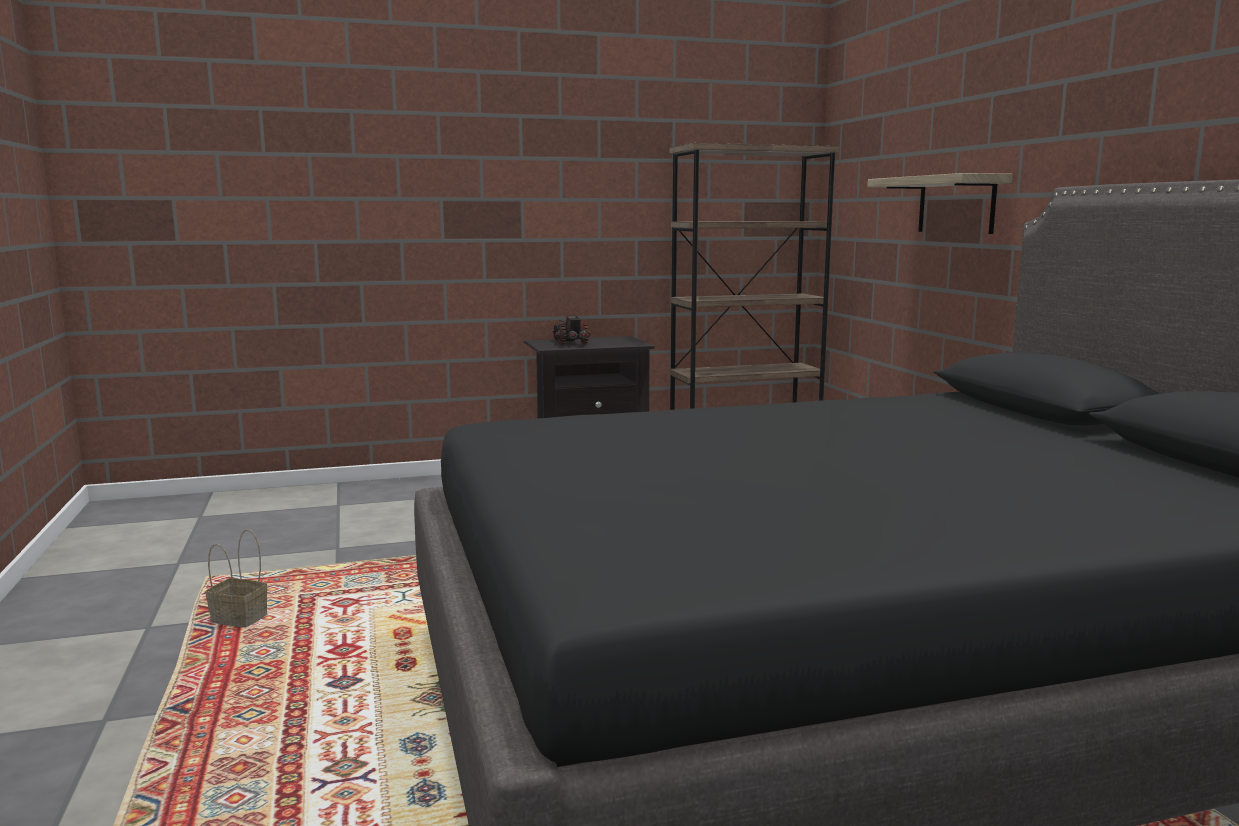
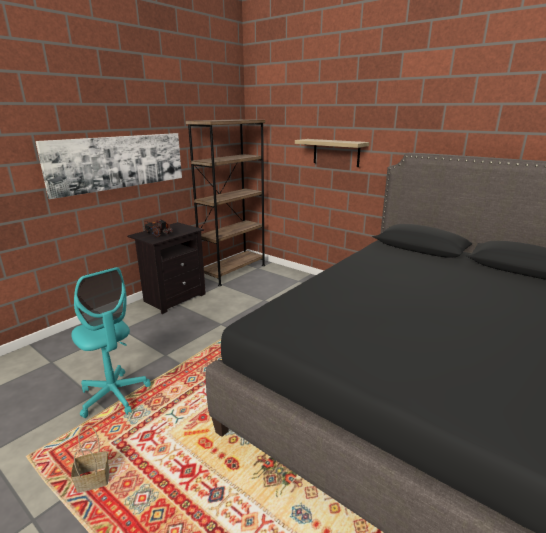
camera: 35 degrees left, 10 degrees up
(362, 555) = (114, 395): none -> turquoise office chair
(530, 211) = (119, 162): none -> picture

